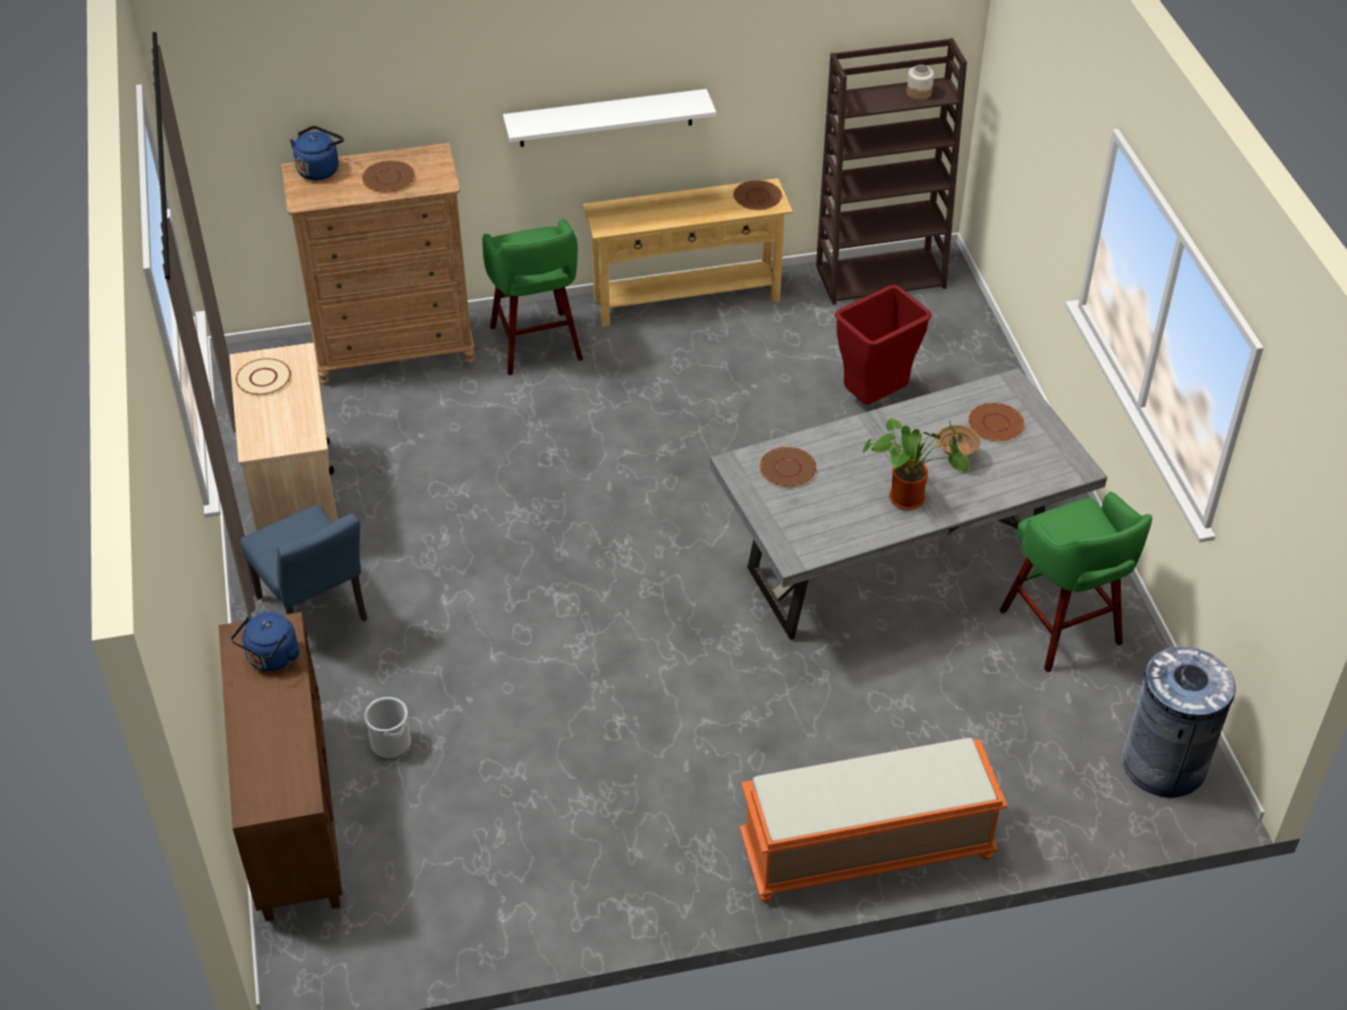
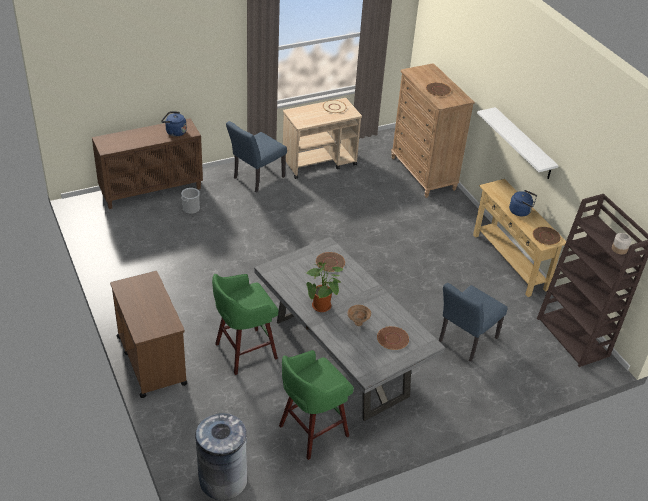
camera: 75 degrees right, 5 degrees down
(319, 169) = (434, 72): blue kettle -> blue kettle (521, 211)
(536, 345) = (448, 215): green stool -> green stool (244, 352)
(865, 850) = (151, 360): orange bench -> brown cart
(874, 399) = (465, 341): red trash can -> blue chair

